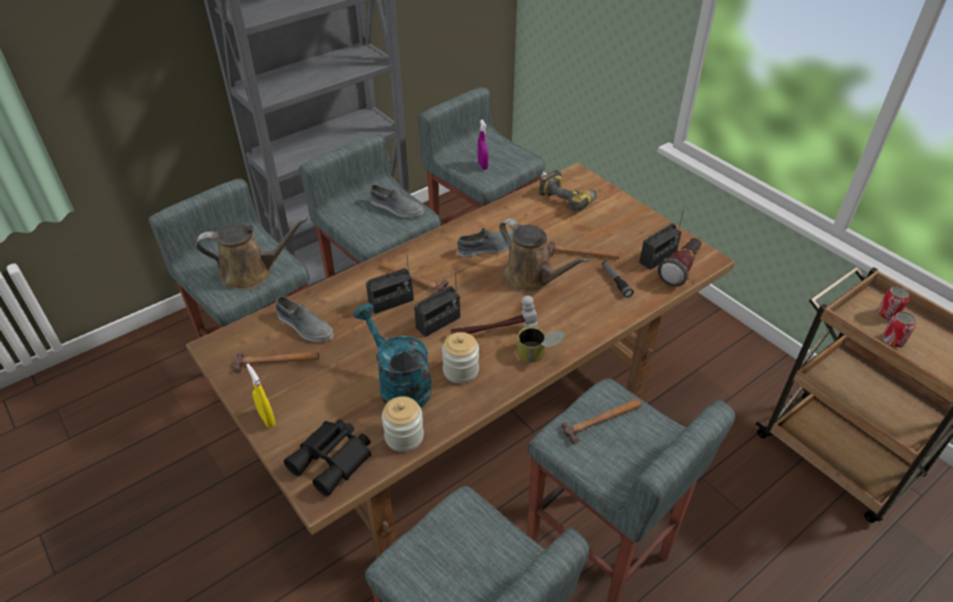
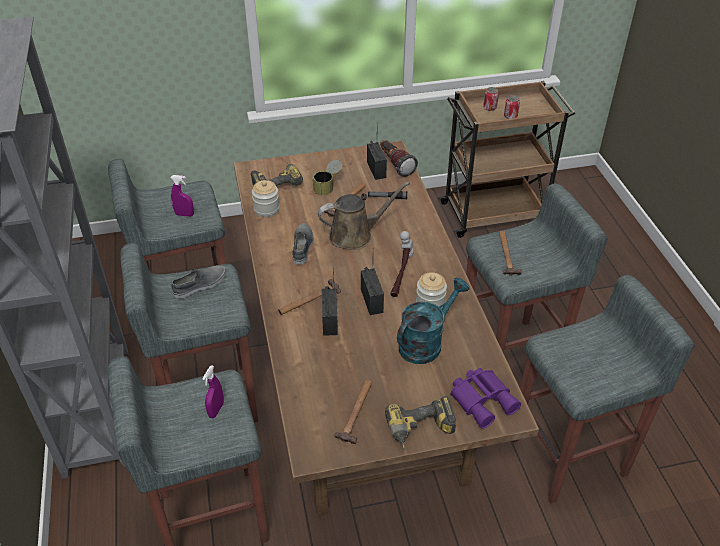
camera: 65 degrees left, 0 degrees up
(251, 273) = (216, 410): brown watering can -> purple spray bottle
(267, 419) = (421, 432): yellow spray bottle -> power drill
(305, 326) = (324, 383): grey shoe -> none
(334, 460) = (483, 399): black binoculars -> purple binoculars
(398, 384) = (425, 342): turquoise watering can -> turquoise watering can turned 150 degrees clockwise
(404, 437) = (479, 353): jar -> jar (266, 209)
(539, 355) = (437, 260): can -> can (328, 186)

